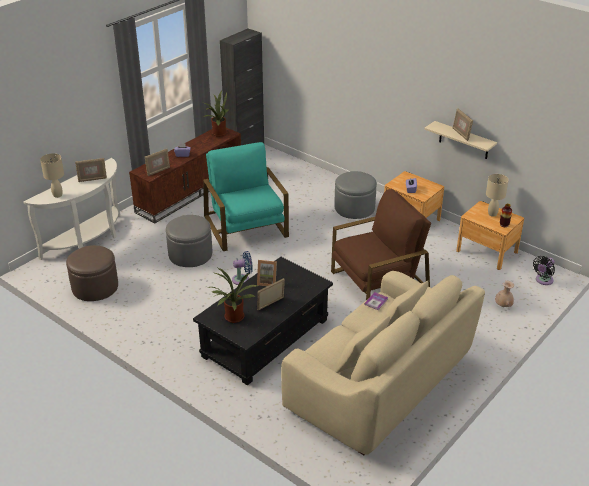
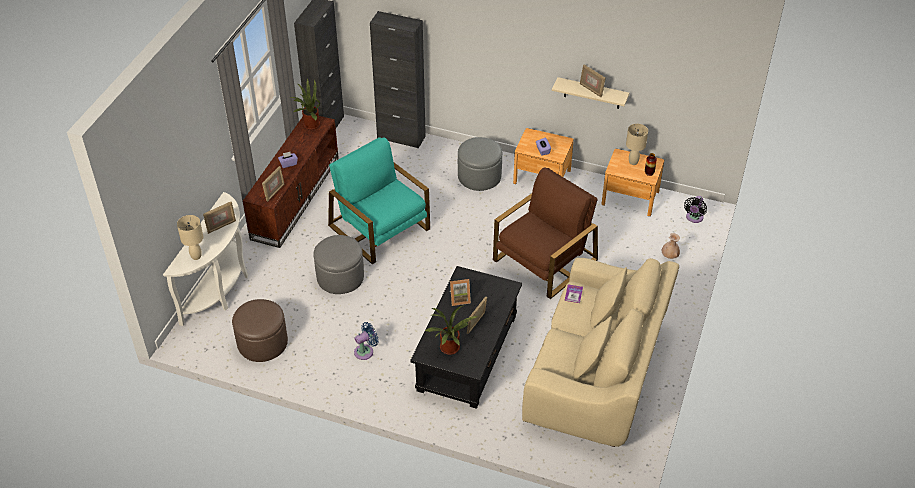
camera: 20 degrees left, 10 degrees up
(242, 279) = (410, 292): blue fan -> blue fan (365, 351)
(303, 168) = (401, 137): none -> black cabinet

